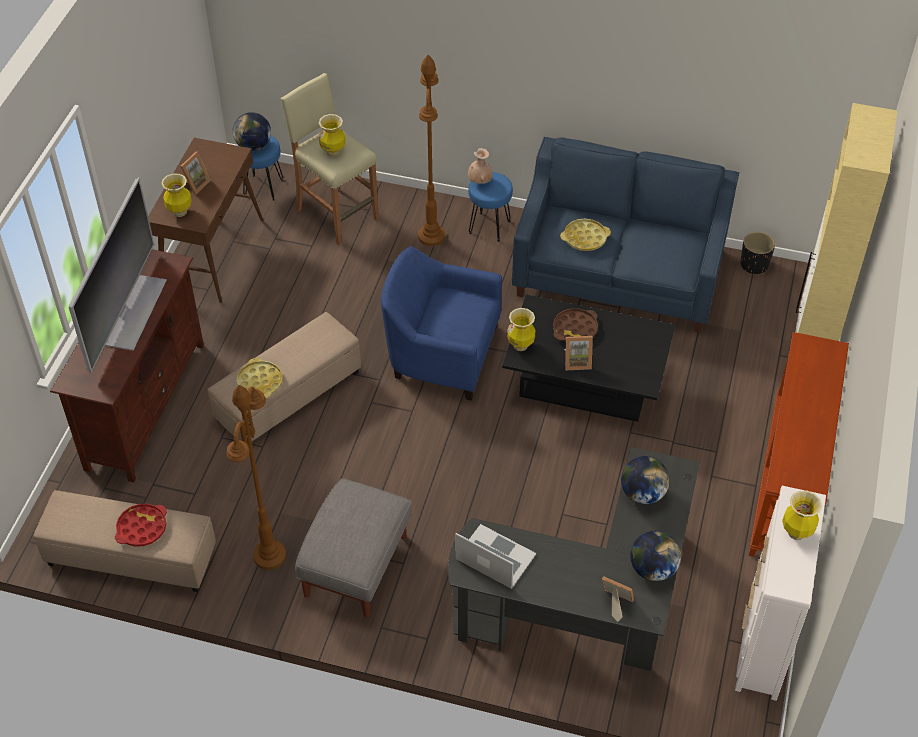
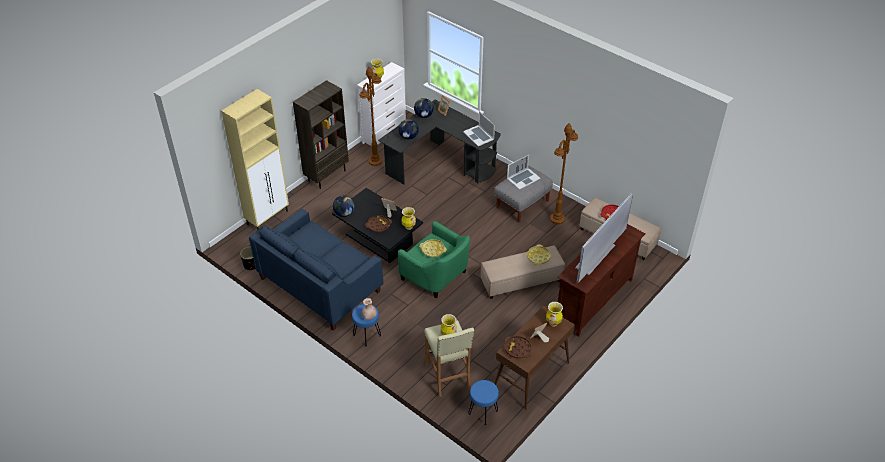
camera: 155 degrees left, 5 degrees down
(221, 161) = (517, 349): none -> brown tray
(254, 145) = (486, 391): globe -> globe (344, 213)
(357, 533) = (523, 178): none -> laptop
(431, 236) = (402, 341): brown floor lamp -> brown floor lamp (375, 161)
(441, 354) = (436, 275): blue armchair -> green armchair
(585, 238) = (342, 257): yellow tray -> yellow tray (433, 250)
(790, 482) = (326, 175): brown console table -> brown bookcase

